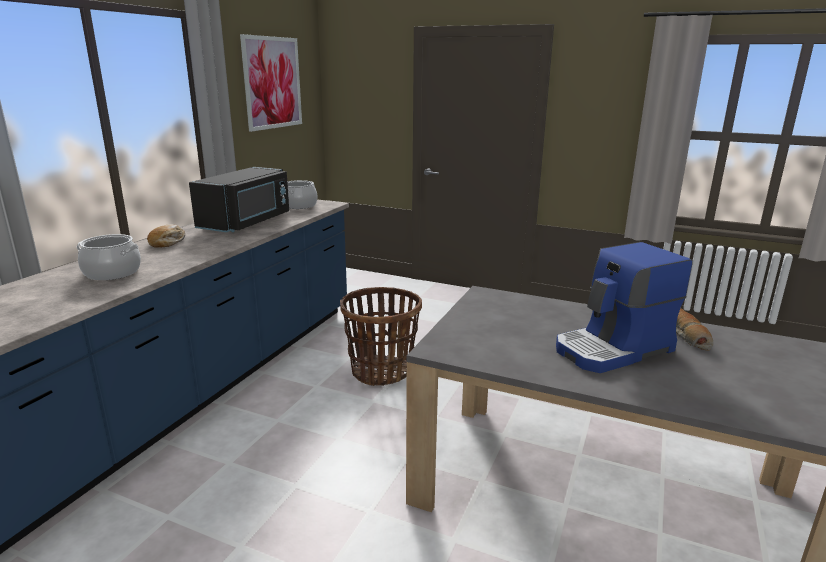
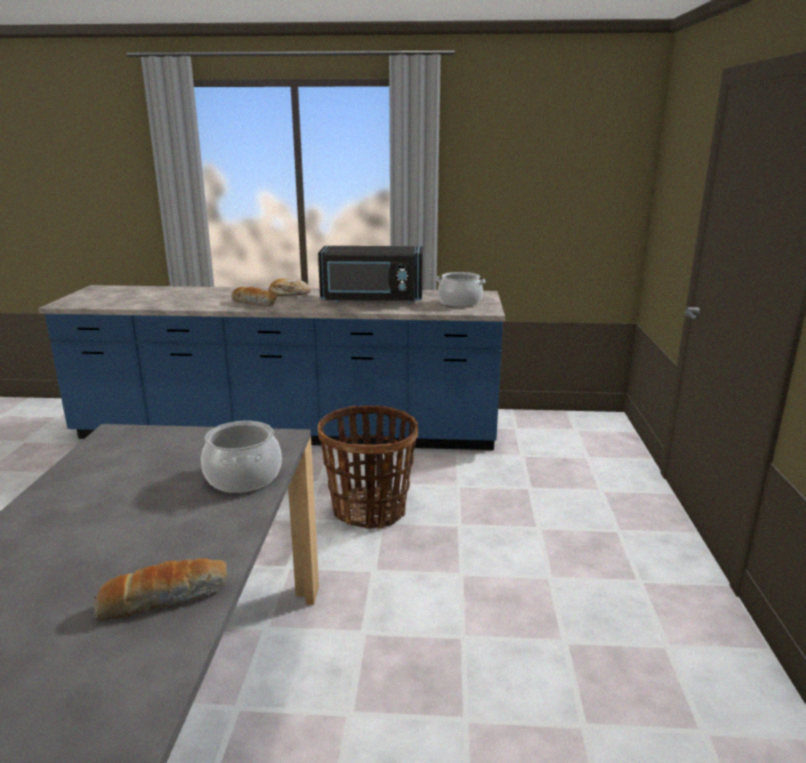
camera: 70 degrees right, 0 degrees up
(113, 272) = (205, 298): cooking pot -> cooking pot (244, 477)
(181, 256) = (255, 303): none -> bread
(272, 83) = (541, 156): picture -> none
(614, 349) = (107, 534): coffee machine -> none

